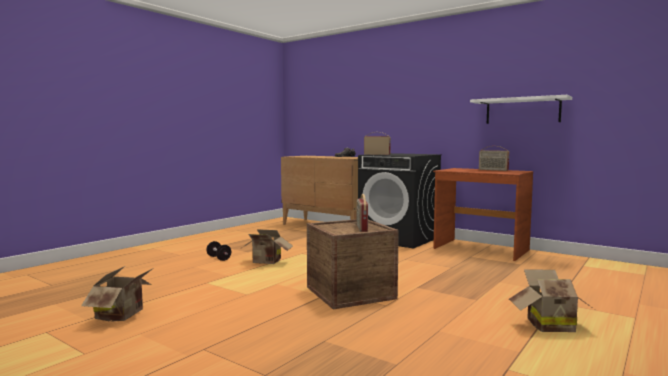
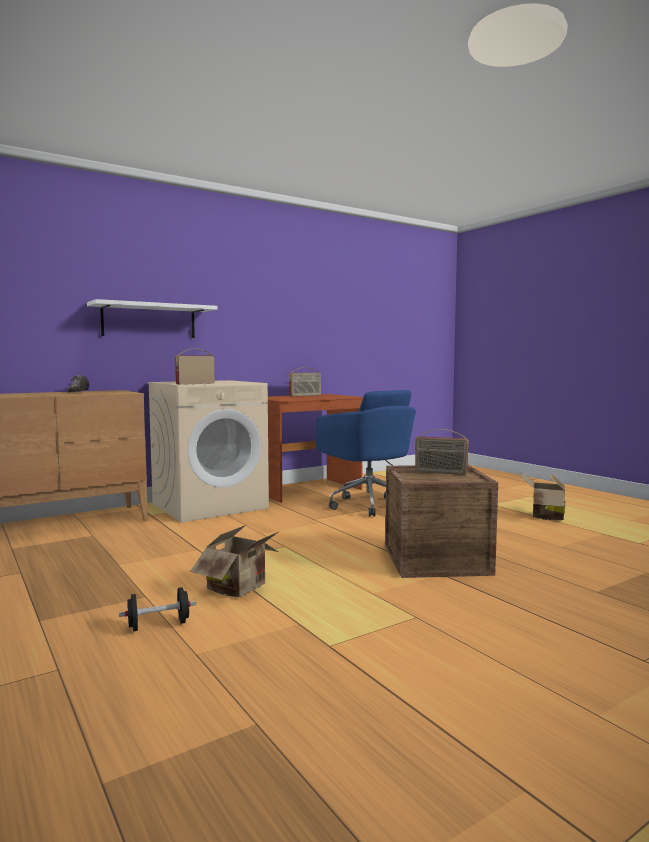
camera: 70 degrees left, 0 degrees up
(123, 315) = (500, 737): cardboard box -> none
(399, 239) = (210, 506): black washing machine -> beige washing machine
(466, 266) = (366, 505): none -> blue office chair
(522, 111) = (314, 328): white shelf -> white shelf (149, 321)

